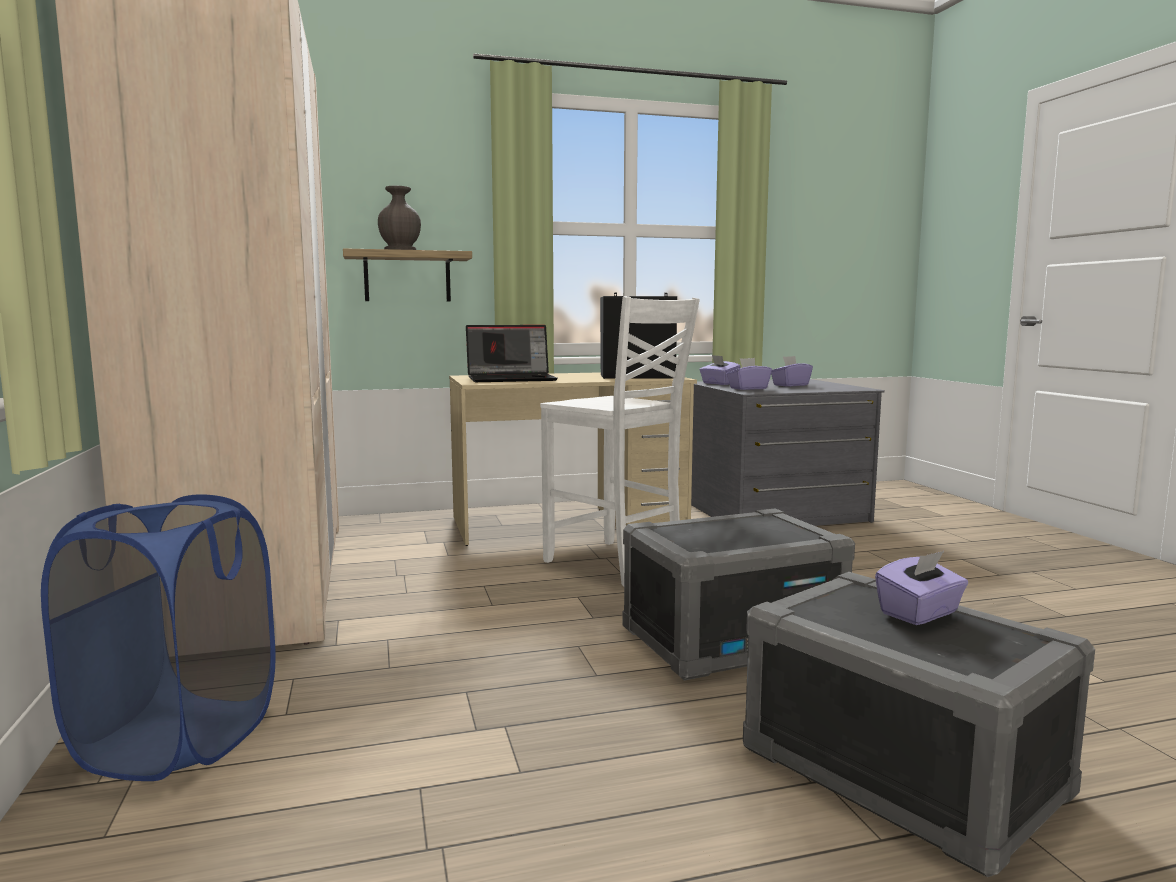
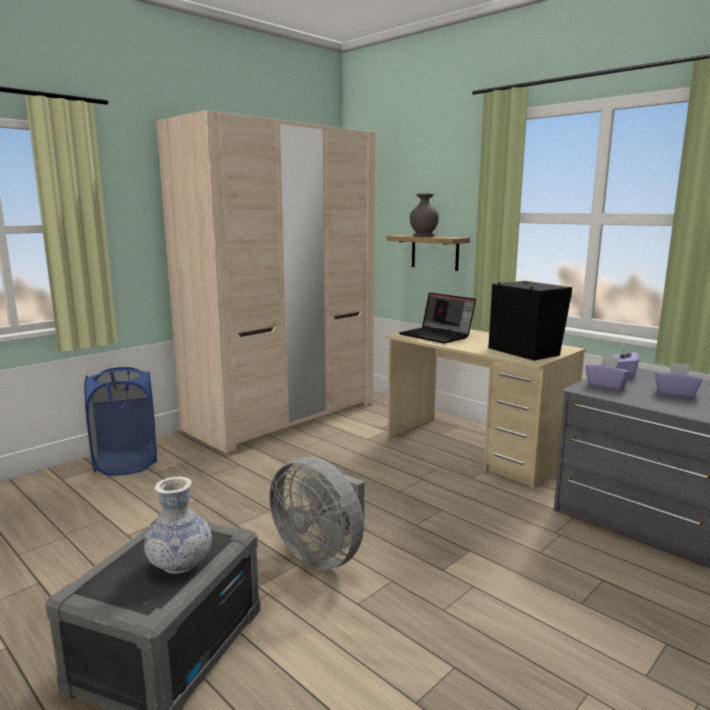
camera: 60 degrees right, 5 degrees up
(616, 565) = (412, 485): white chair -> none
(732, 638) = (322, 554): grey storage box -> grey fan
(920, 613) = (180, 563): purple tissue box -> vase

